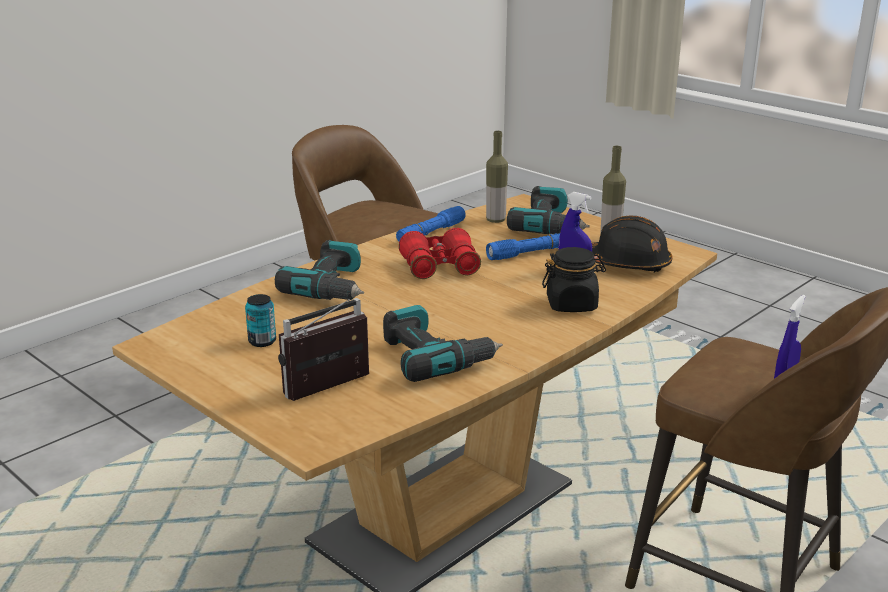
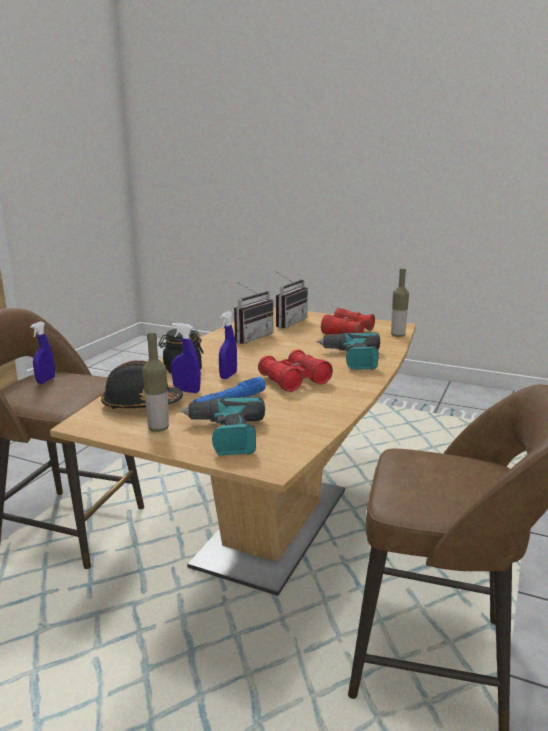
camera: 160 degrees right, 5 degrees down
(262, 341) = (347, 332): can -> red binoculars
(431, 233) = (334, 408): blue flashlight -> none
(435, 357) = (250, 337): power drill -> radio
(495, 220) = (285, 433): bottle -> bottle (397, 335)
(515, 285) = (228, 376): none -> blue spray bottle

